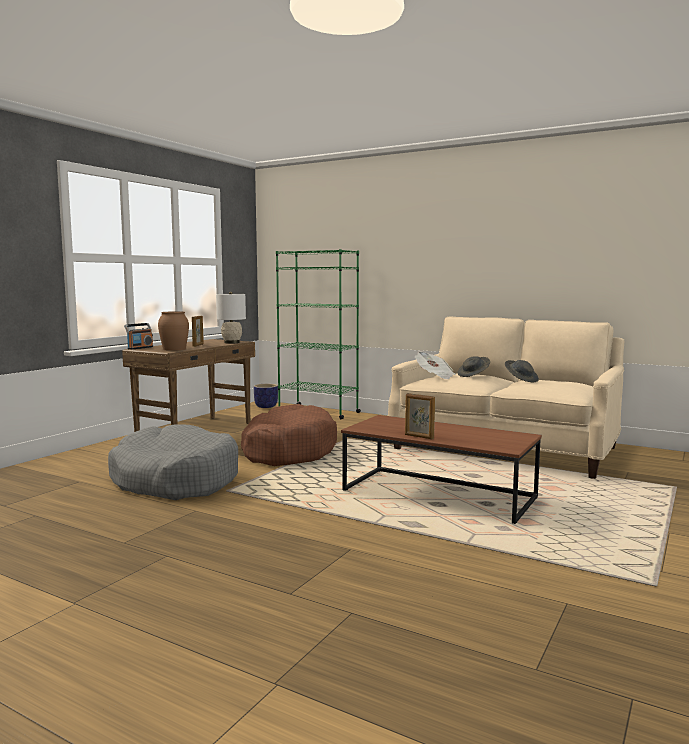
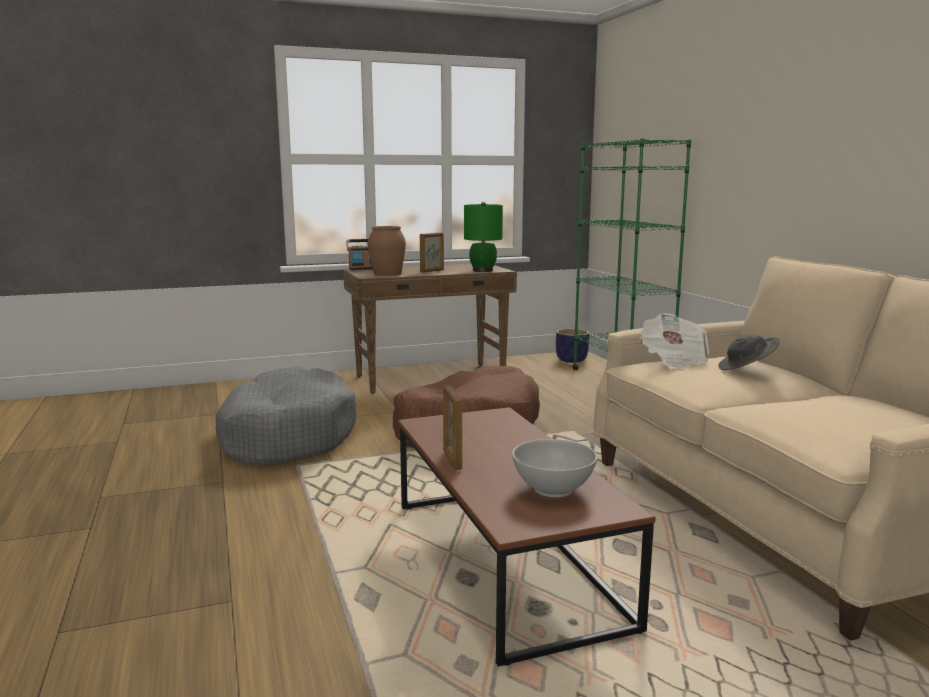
camera: 40 degrees right, 5 degrees up
(232, 342) = (483, 270): white table lamp -> green table lamp
(487, 435) = (554, 489): none -> white bowl
(521, 380) = (806, 395): grey hat -> none

